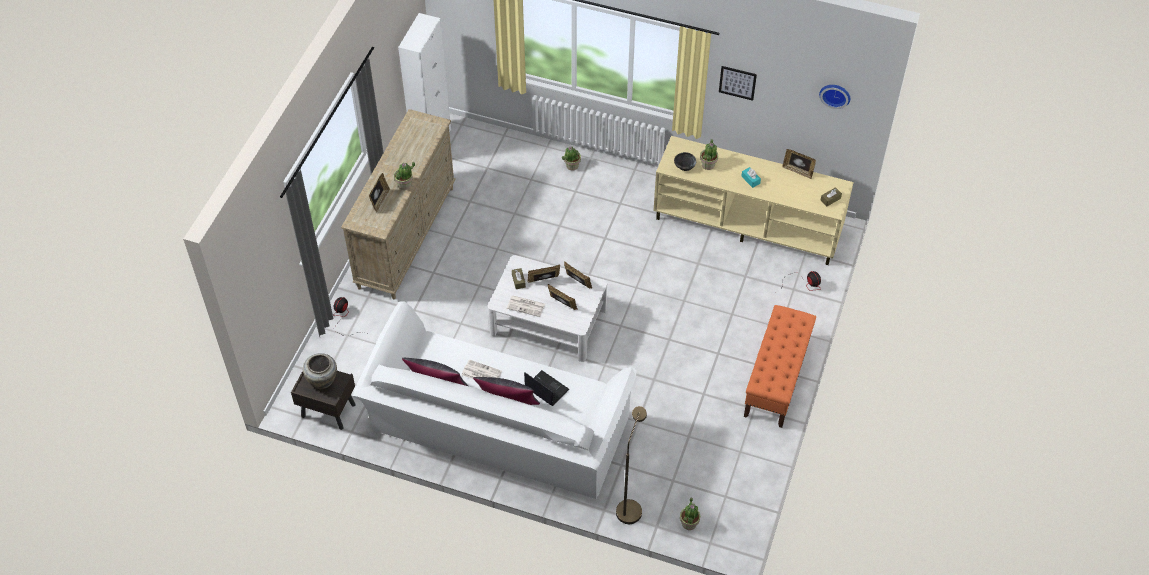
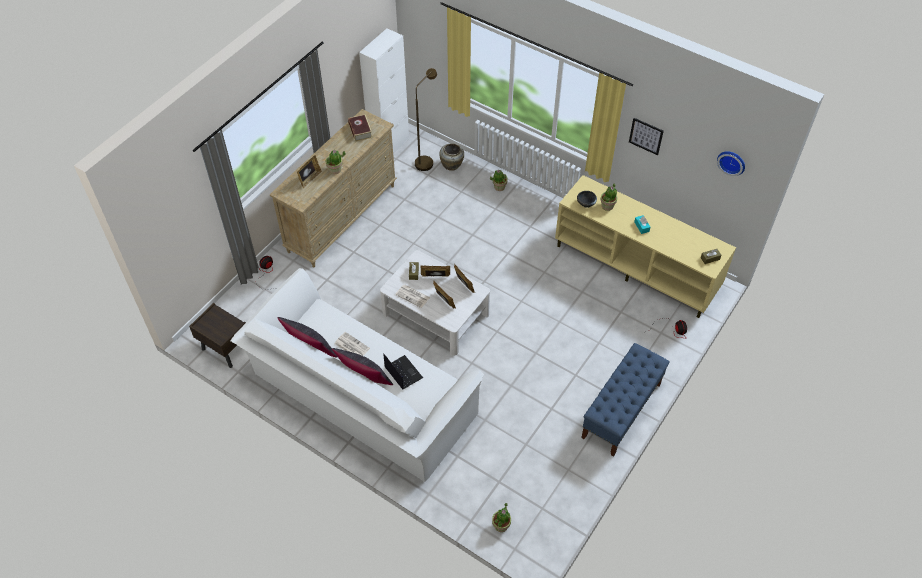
camera: 15 degrees right, 0 degrees up
(323, 381) = (219, 323): beige vase -> beige vase (452, 166)
(416, 134) = (360, 131): none -> book
(630, 506) = (453, 496): brown floor lamp -> brown floor lamp (426, 160)
(776, 380) = (621, 411): orange bench -> blue bench
(798, 171) = (687, 227): picture frame -> none

